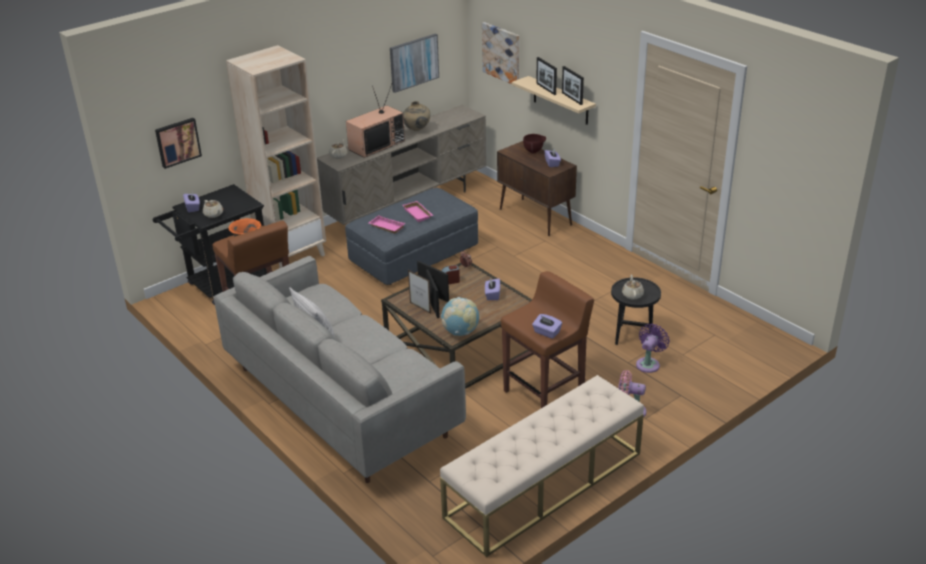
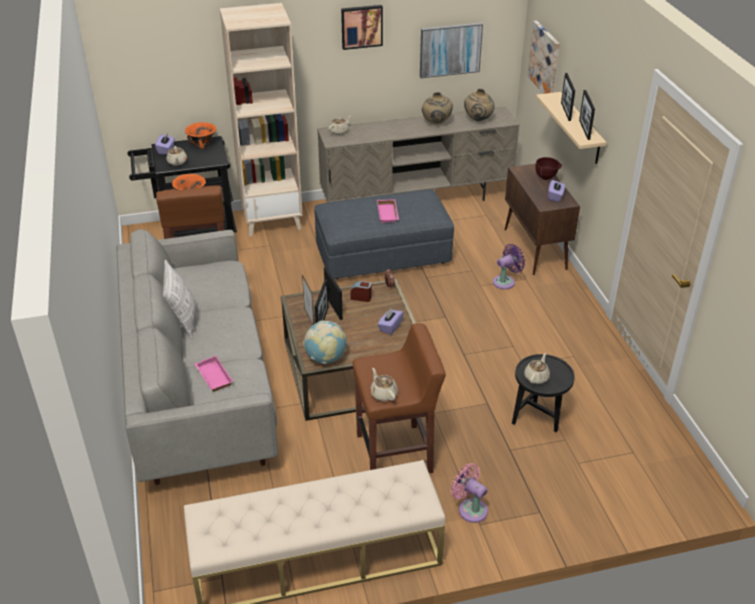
camera: 25 degrees right, 5 degrees up
(177, 142) = (161, 82): picture -> picture (361, 26)
(223, 194) = (202, 144): none -> orange bowl
(376, 144) = (384, 129): television -> none
(386, 227) = (346, 219): pink tray -> pink tray (212, 377)
(449, 120) = (478, 120): none -> beige vase
(546, 333) = (383, 394): purple tissue box -> beige teapot
(649, 363) = (532, 460): purple fan -> purple fan (506, 281)

